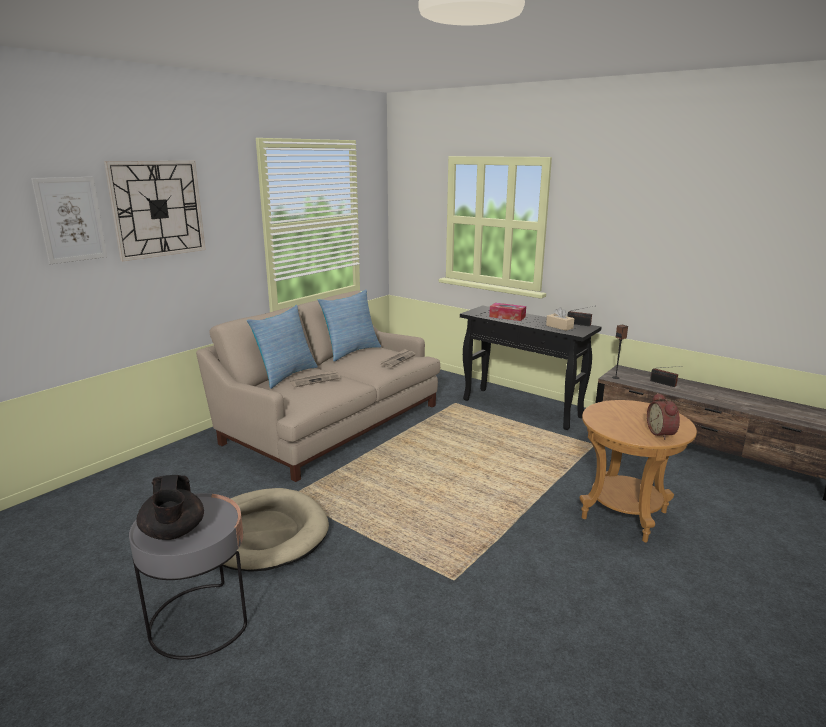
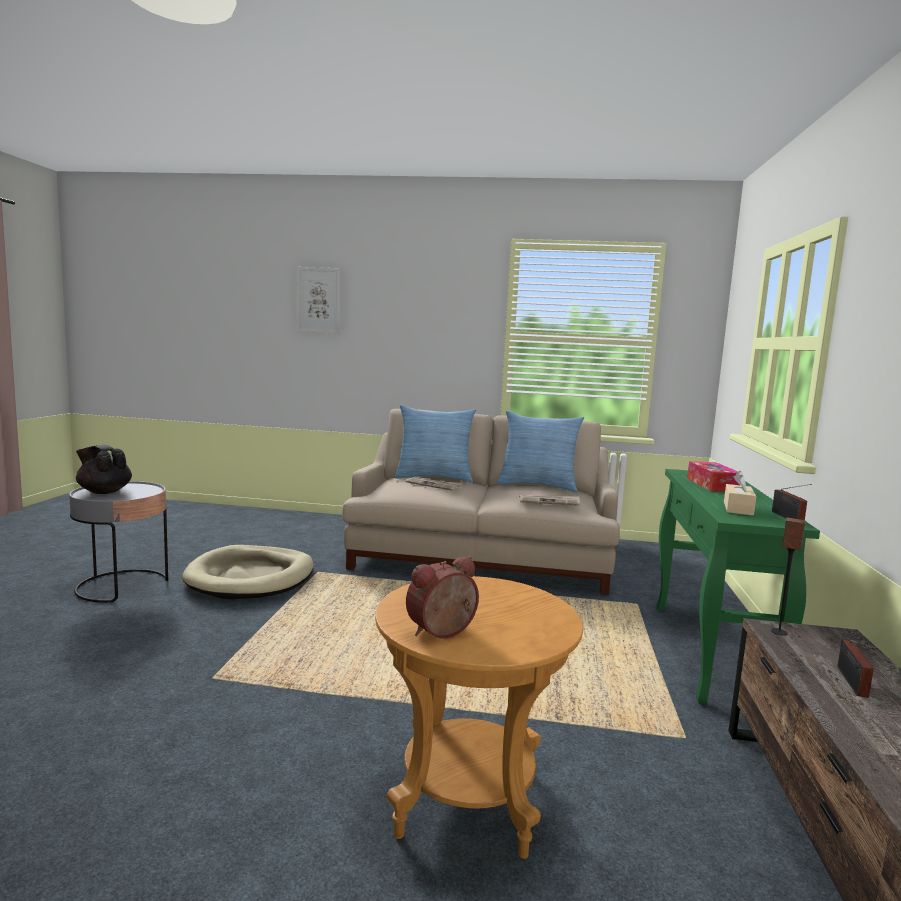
camera: 60 degrees right, 10 degrees down
(157, 209) = (391, 300): wall clock -> none
(173, 533) = (104, 491): black teapot -> black teapot turned 75 degrees clockwise
(522, 408) = (709, 653): black console table -> green console table

